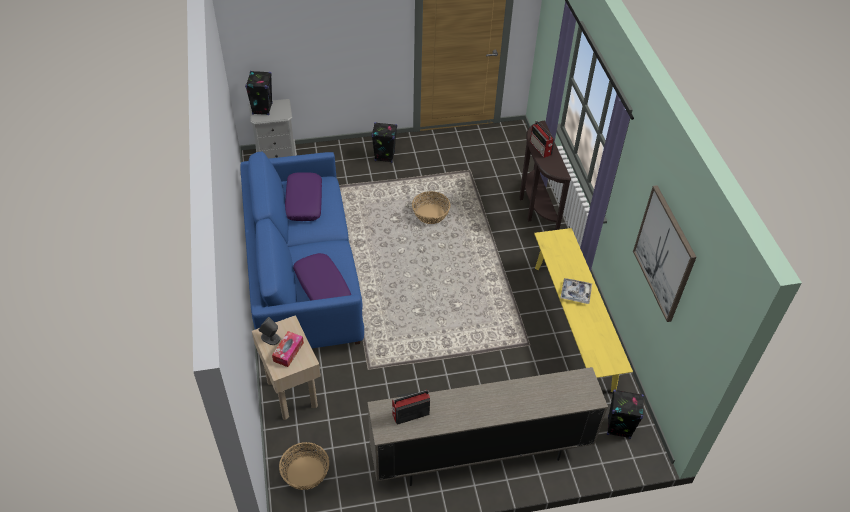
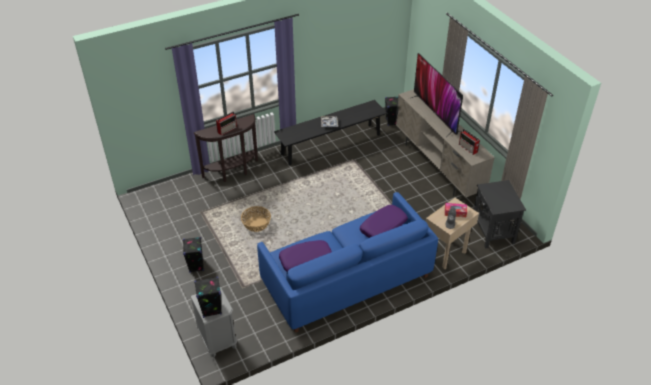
camera: 105 degrees left, 5 degrees down
(305, 473) = (493, 232): basket -> black side table
(518, 401) = (435, 114): none -> television
(573, 326) = (331, 144): yellow bench -> black bench
(664, 253) = (348, 41): picture -> none

